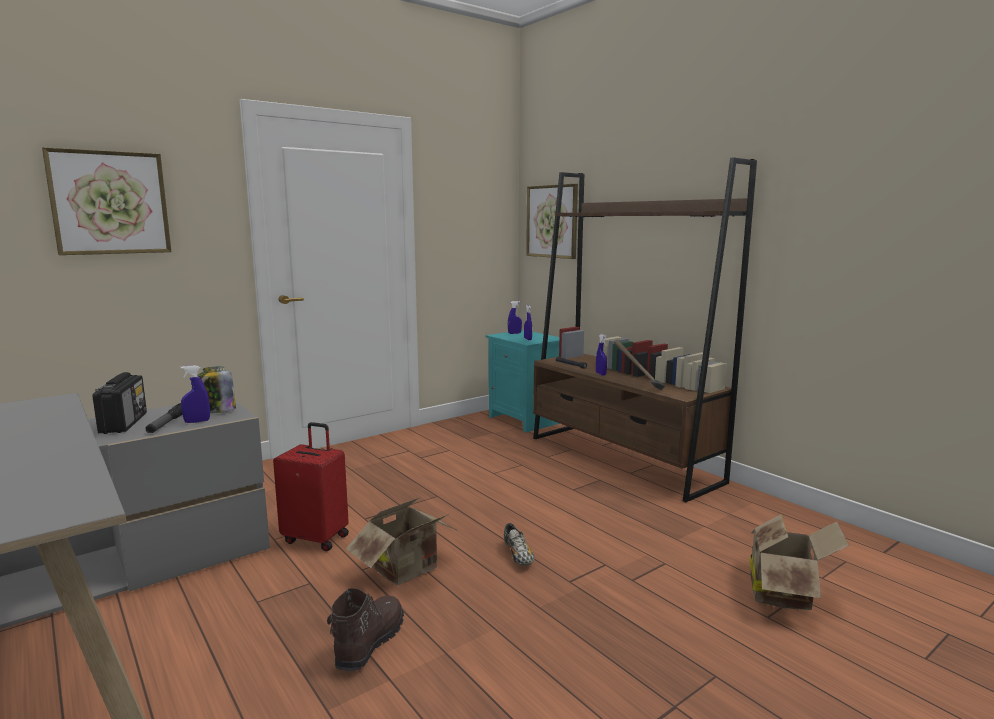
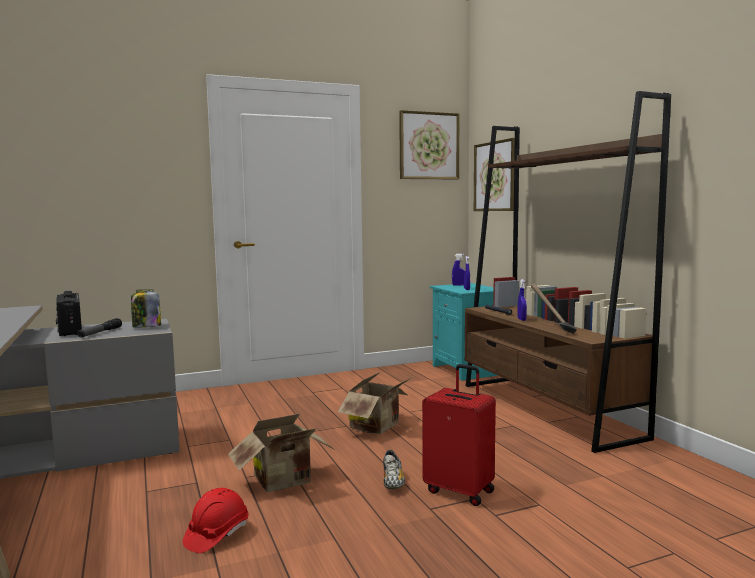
camera: 15 degrees right, 5 degrees down
(110, 203) = (98, 160): picture -> picture (429, 146)
(124, 423) = (70, 331): radio -> radio turned 150 degrees clockwise
(197, 421) = (123, 332): blue spray bottle -> none
(317, 538) = (223, 449): red suitcase -> red suitcase (460, 491)
(368, 643) = (216, 535): brown boot -> red hard hat
(785, 593) = (661, 548): cardboard box -> cardboard box (378, 427)

